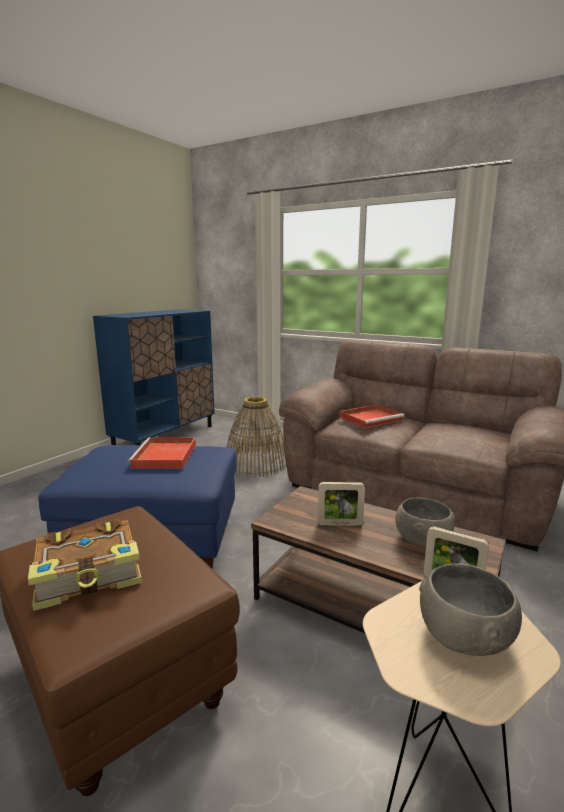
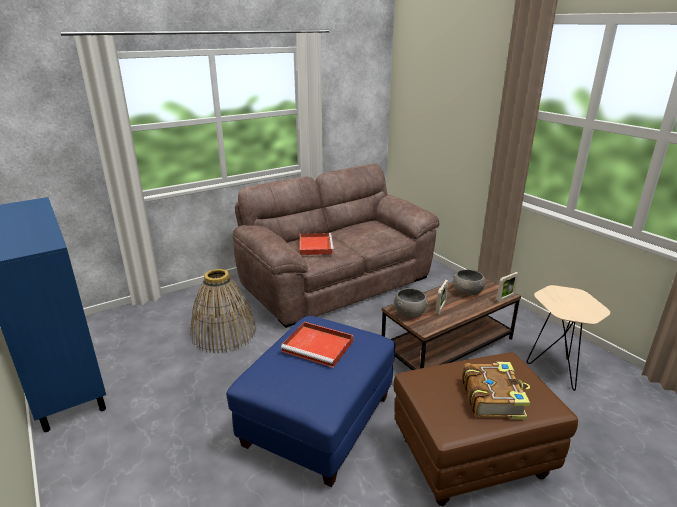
camera: 65 degrees left, 10 degrees up
(463, 635) = (570, 301): grey bowl -> grey bowl (409, 313)

